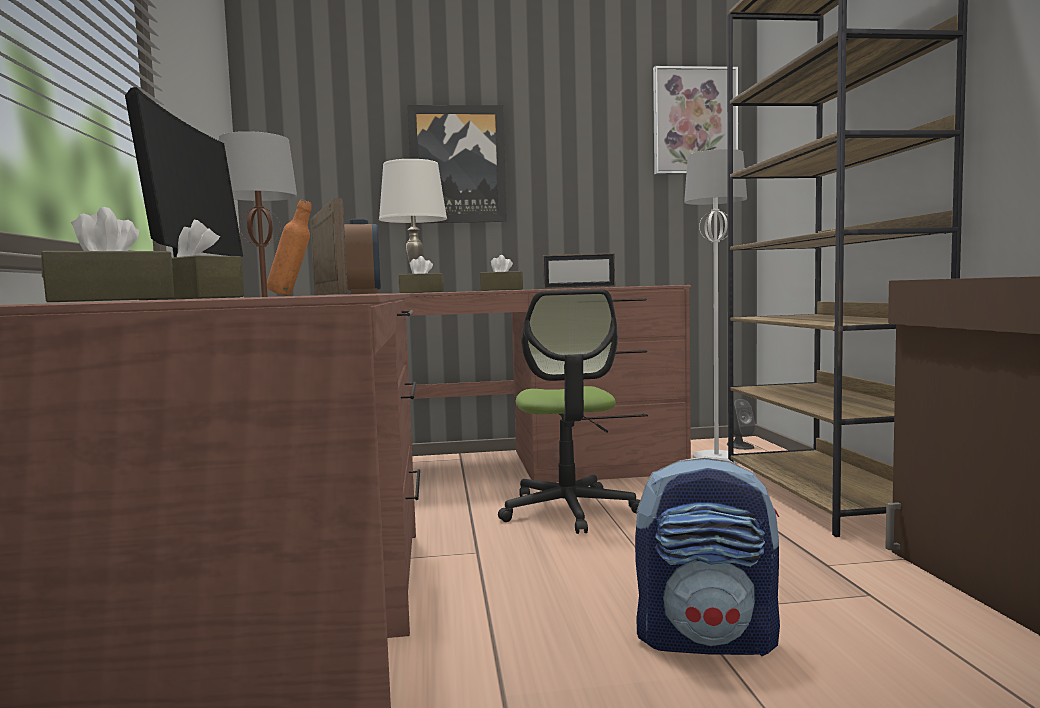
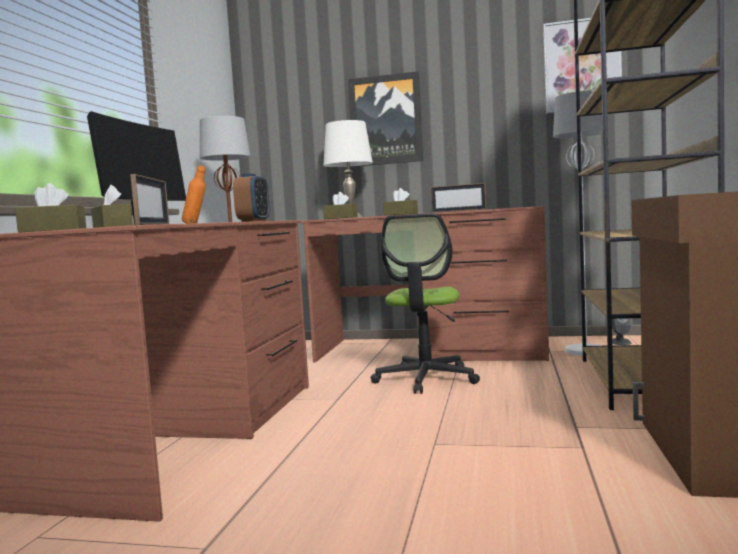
camera: 20 degrees right, 0 degrees up
(707, 639) = (428, 459): backpack -> none

